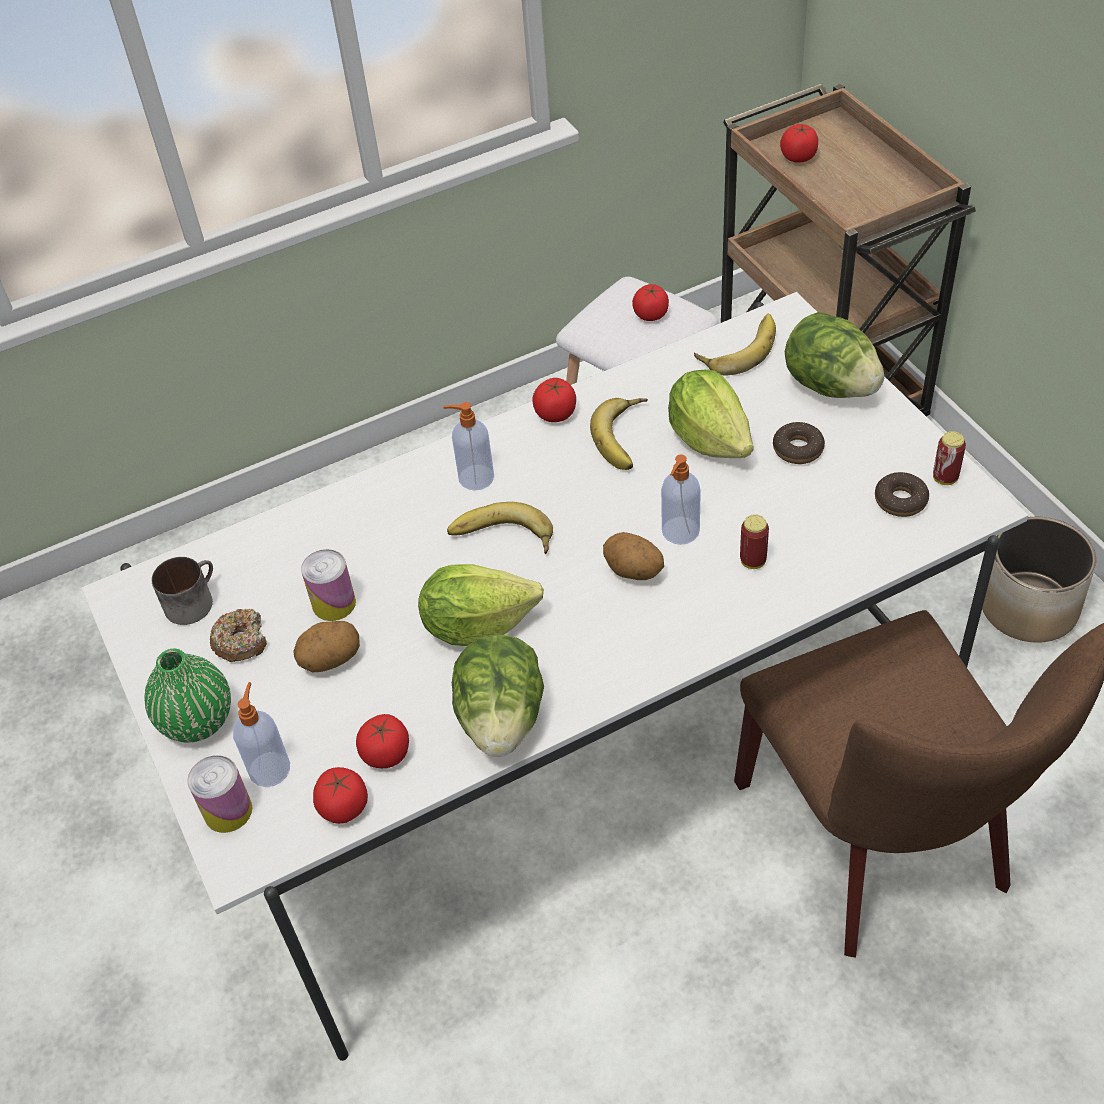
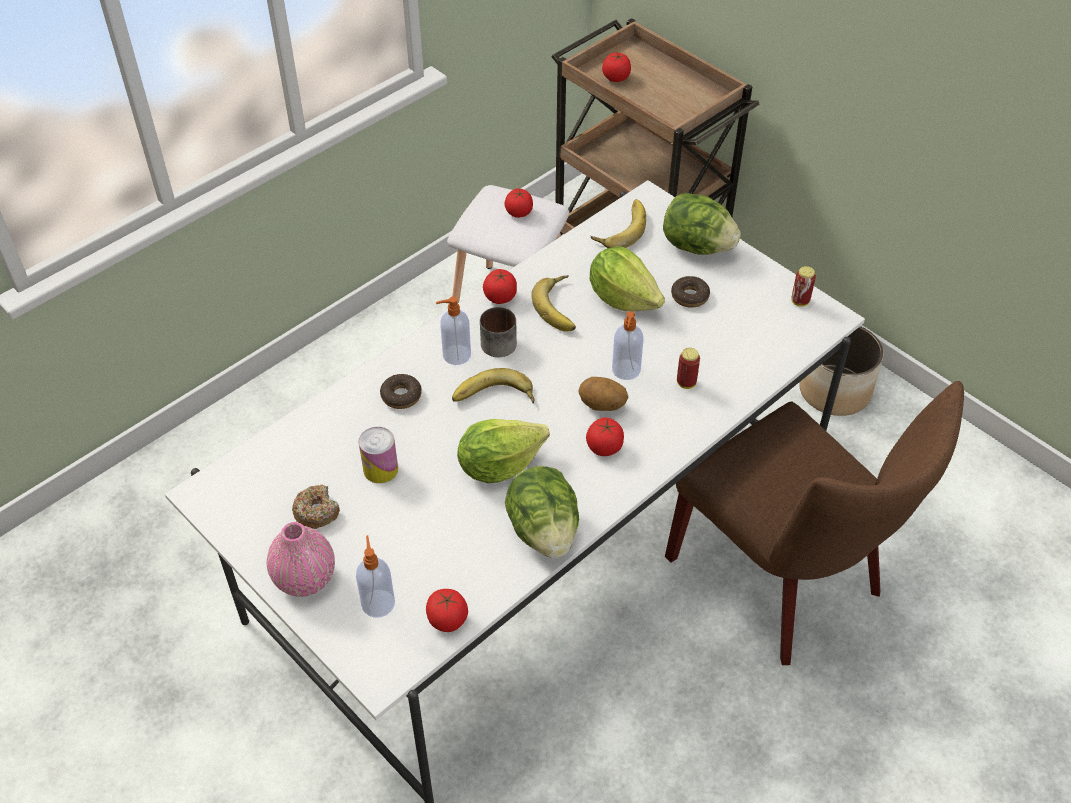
camera: 20 degrees left, 0 degrees up
(192, 600) = (263, 487): mug -> mug (499, 340)
(197, 721) = (305, 578): green vase -> pink vase
(228, 811) = (357, 641): can -> none
(331, 659) = (395, 512): potato -> none
(386, 754) = (465, 573): tomato -> tomato (604, 447)
(900, 500) = (775, 322): donut -> donut (401, 396)

